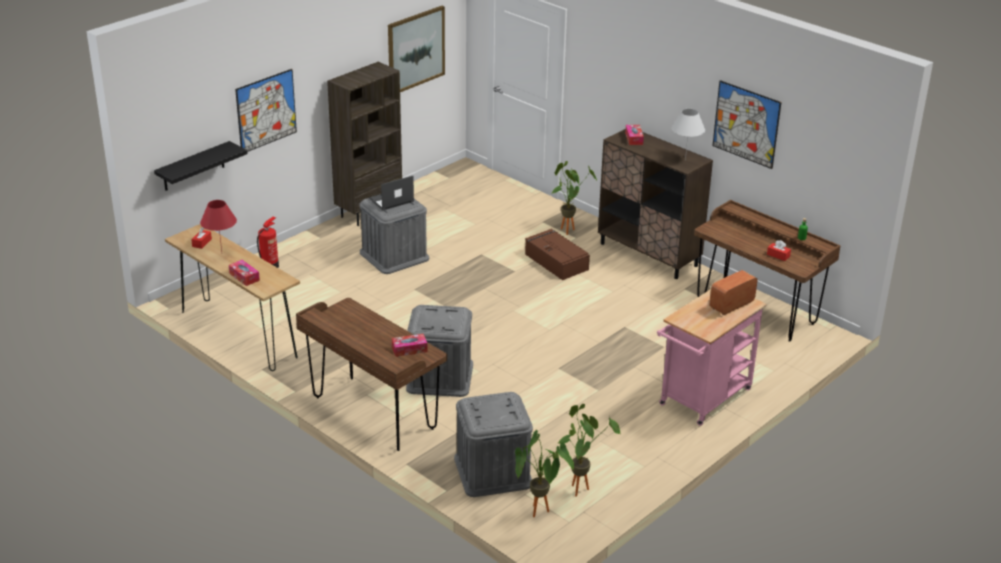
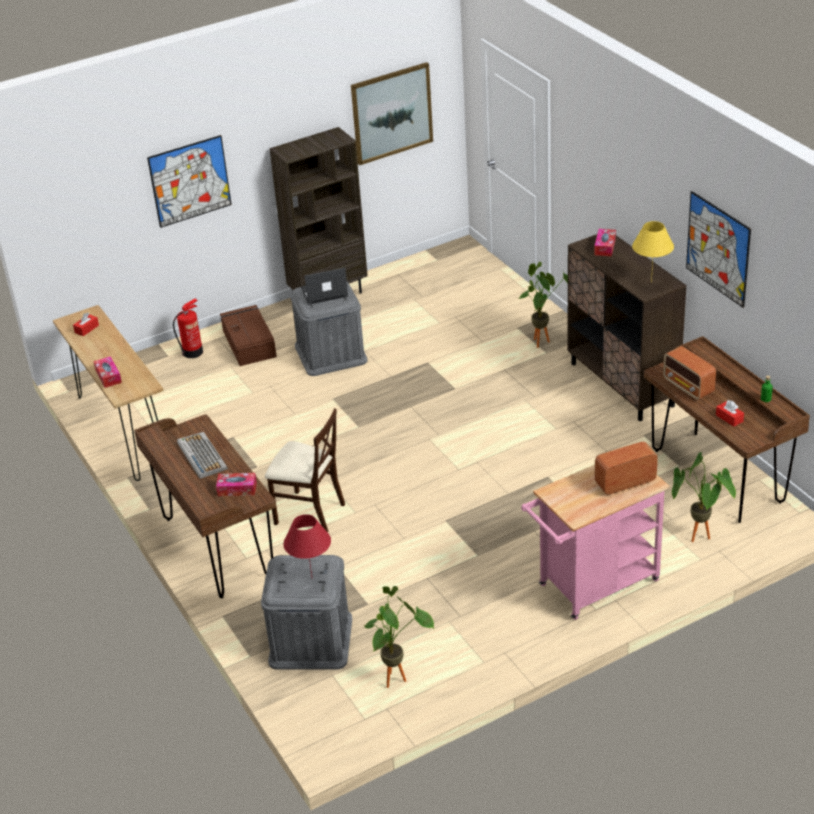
camera: 20 degrees right, 5 degrees up
(193, 166) = (98, 240): black shelf -> none
(222, 254) = (100, 345): red table lamp -> red table lamp (312, 578)
(363, 328) = (201, 455): none -> keyboard
(440, 376) = (309, 512): grey storage box -> beige chair
(540, 514) = (336, 704): potted plant -> potted plant (699, 540)
(555, 261) = (508, 381): brown storage box -> brown storage box (249, 343)
(685, 160) = (651, 282): white table lamp -> yellow table lamp
(735, 237) = (688, 387): none -> radio

